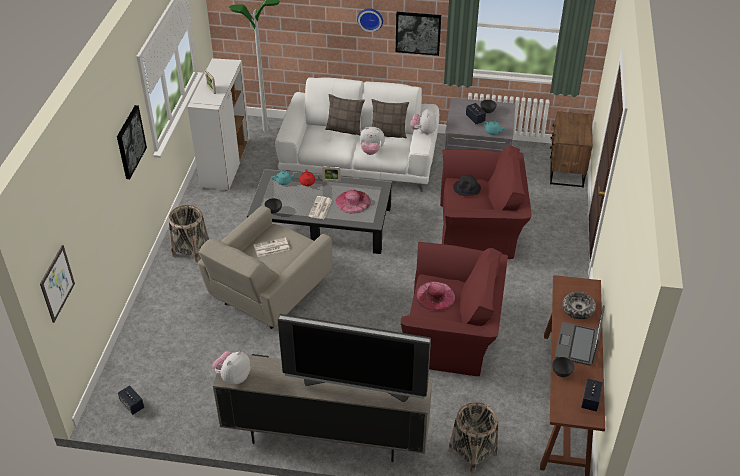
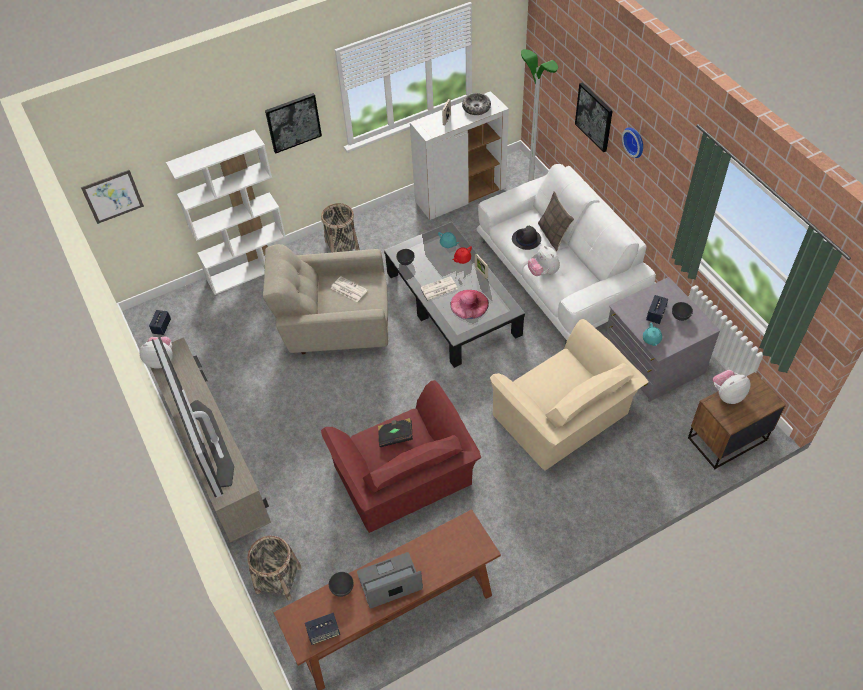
camera: 55 degrees right, 10 degrees up
(143, 316) = (249, 270): none -> white bookcase
(388, 133) = (582, 267): pillow -> none
(418, 33) = (669, 186): picture -> picture (594, 116)
(423, 132) = (601, 289): plush toy -> plush toy (727, 395)
(435, 296) = (395, 436): pink hat -> black book
(467, 188) = (565, 372): black hat -> black hat (526, 239)
(481, 227) = (564, 418): red armchair -> beige armchair
(578, 309) = (440, 556): bowl -> bowl (476, 108)

